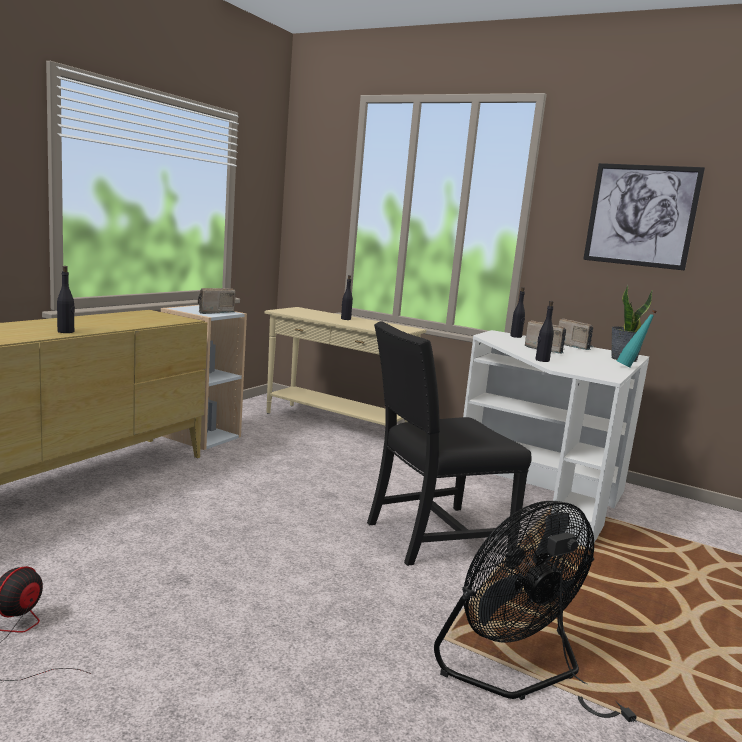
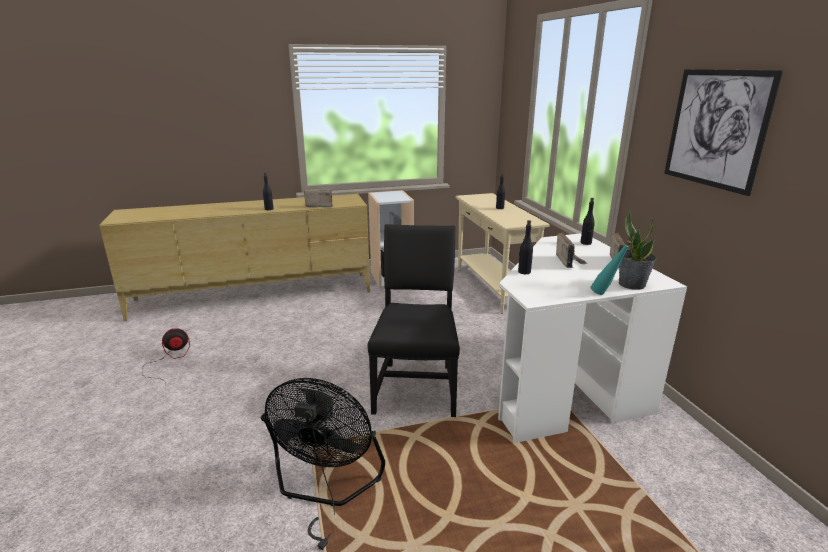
camera: 45 degrees right, 10 degrees up
(213, 312) = (391, 198): radio -> radio (319, 205)
(433, 536) = (416, 386): black chair -> black chair turned 75 degrees clockwise

